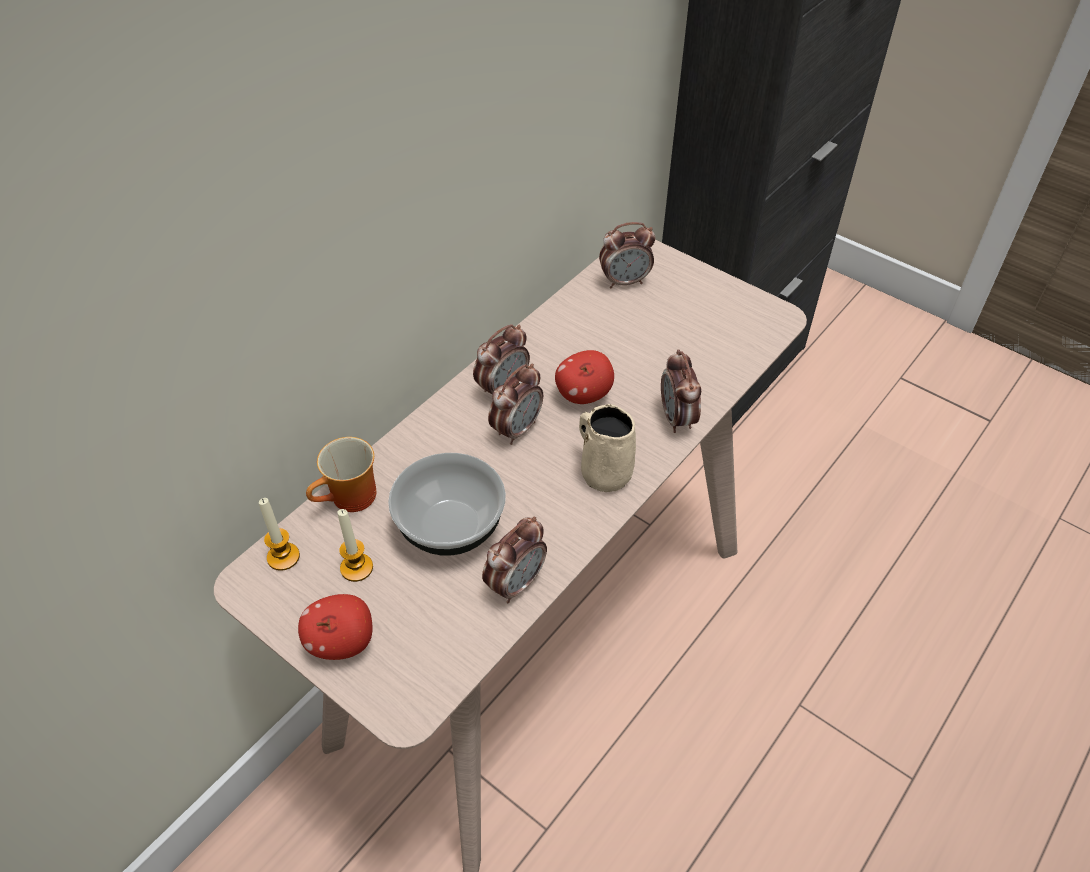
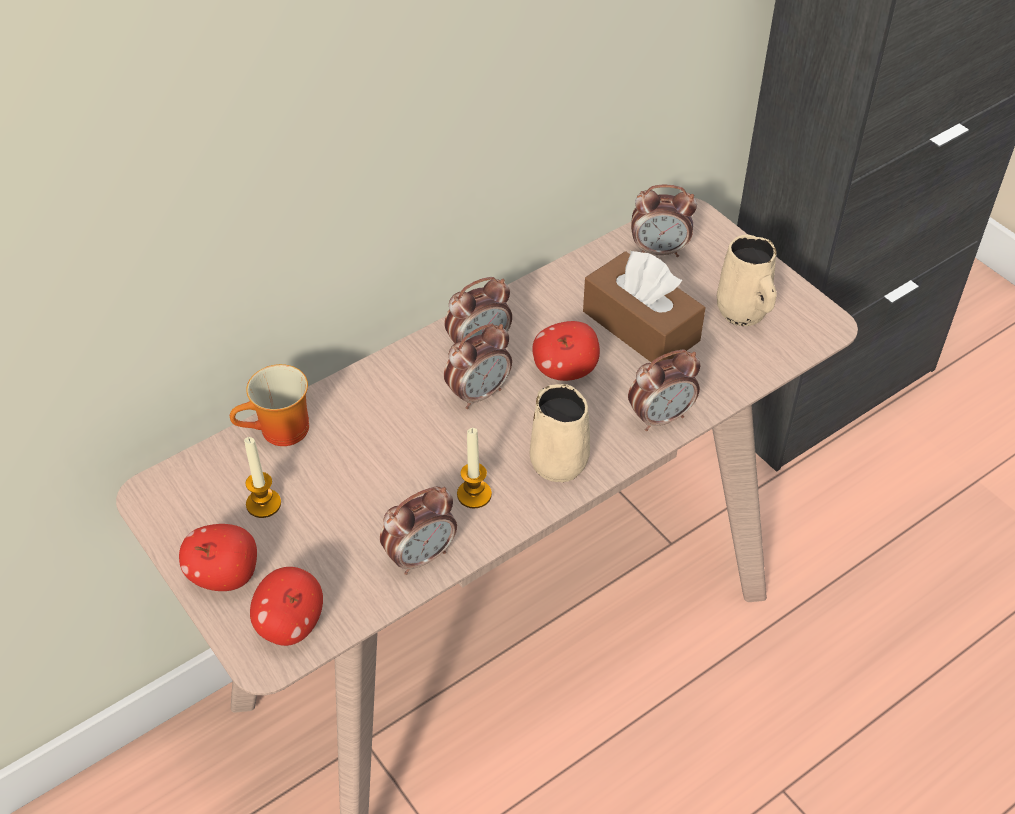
camera: 15 degrees right, 0 degrees up
(283, 557) = (194, 477): candle -> candle (474, 494)
(418, 674) = (290, 625): none -> apple
(449, 527) = (372, 483): bowl -> none
(632, 346) = (640, 326): none -> brown tissue box
(677, 418) = (661, 417): alarm clock -> alarm clock turned 120 degrees counterclockwise
(711, 319) = (743, 313): none -> beige mug

